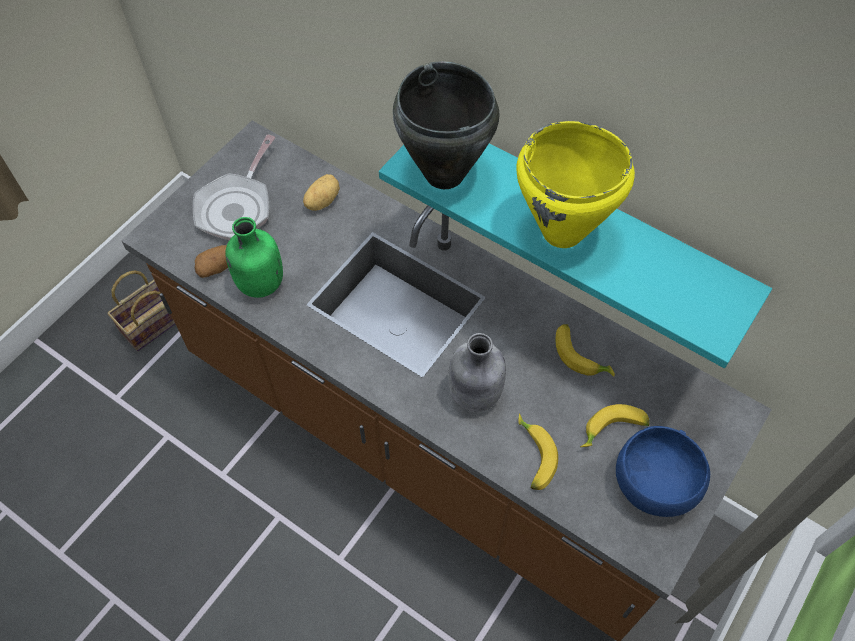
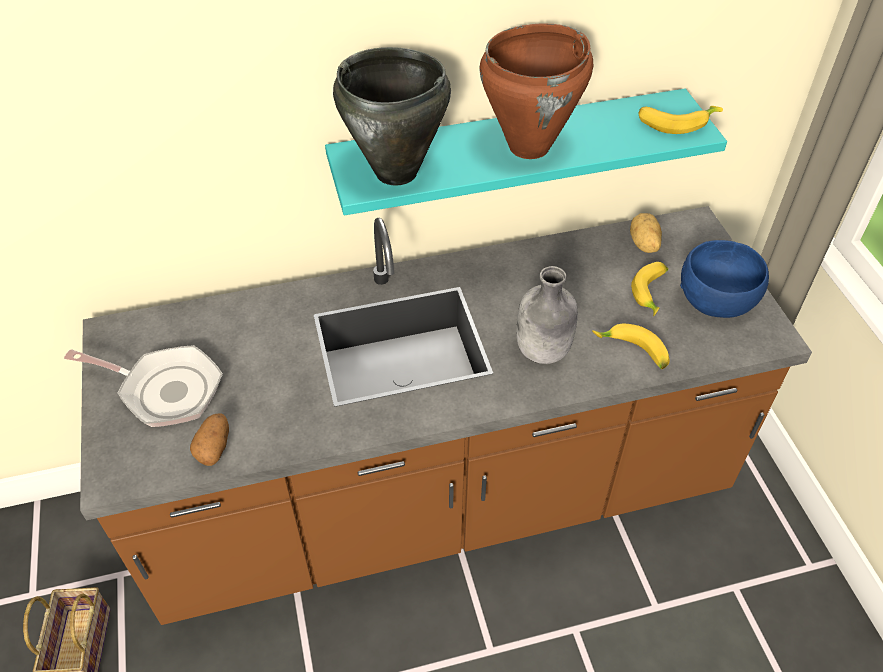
camera: 50 degrees left, 10 degrees down
(237, 206) = (165, 390): frying pan -> frying pan turned 45 degrees counterclockwise
(259, 283) = (271, 426): green bottle -> none
(321, 201) = (238, 326): potato -> potato (643, 244)
(562, 232) = (530, 147): yellow cooking pot -> brown cooking pot
(581, 355) = (570, 268): banana -> banana (676, 122)

